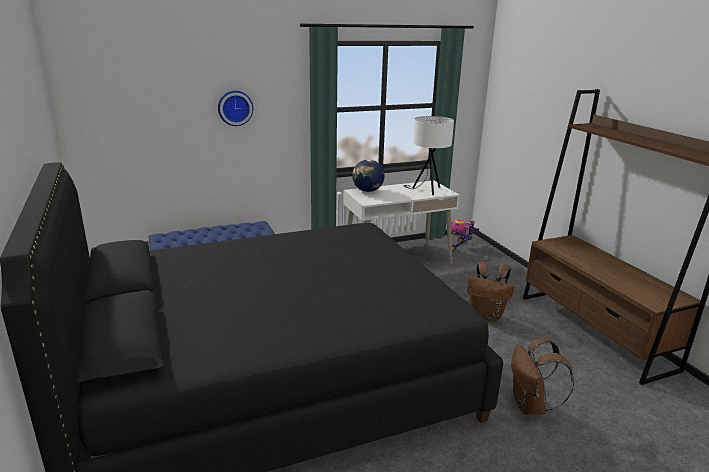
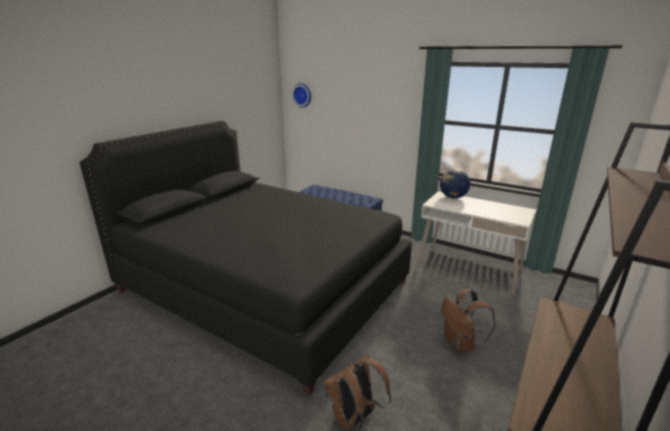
camera: 55 degrees right, 0 degrees up
(235, 107) = (372, 110): wall clock -> wall clock (303, 95)
(426, 190) = (505, 213): white table lamp -> none
(460, 246) = (555, 289): toy robot -> none

